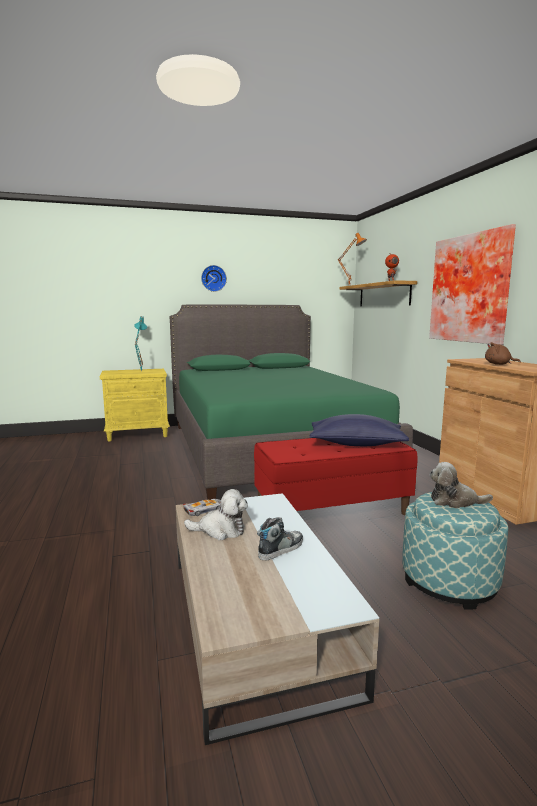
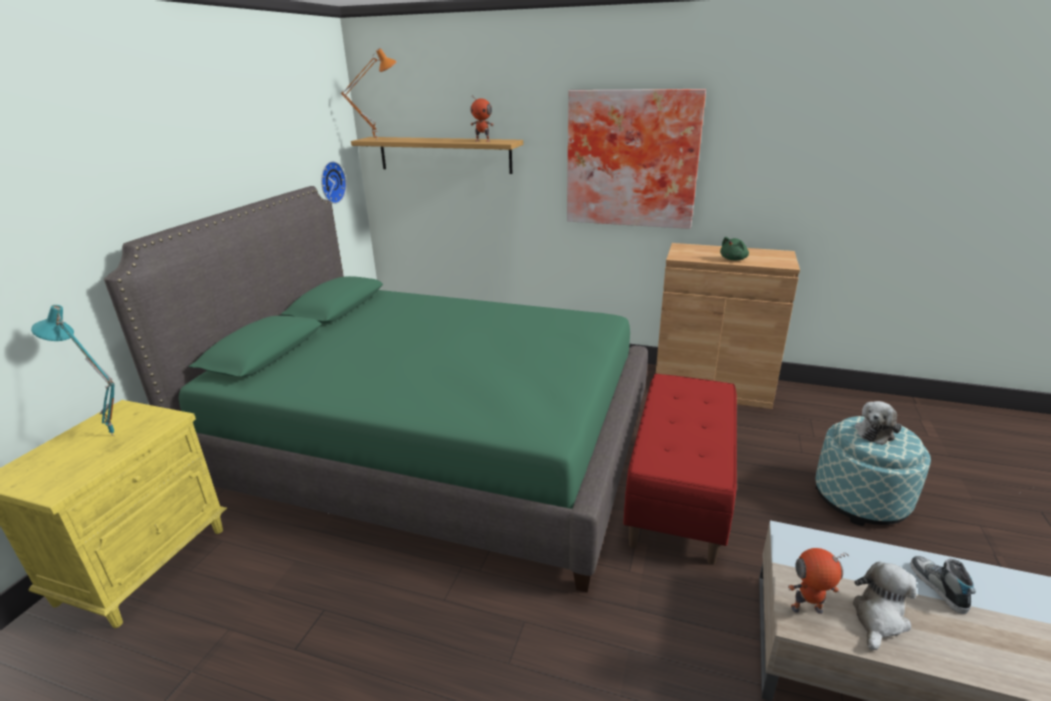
camera: 55 degrees left, 15 degrees up
(205, 510) = (807, 610): toy car -> toy robot
(213, 278) = (157, 163): wall clock -> wall clock (331, 182)
(356, 444) = (692, 406): blue pillow -> none
(499, 364) = (734, 259): brown plush toy -> green plush toy

